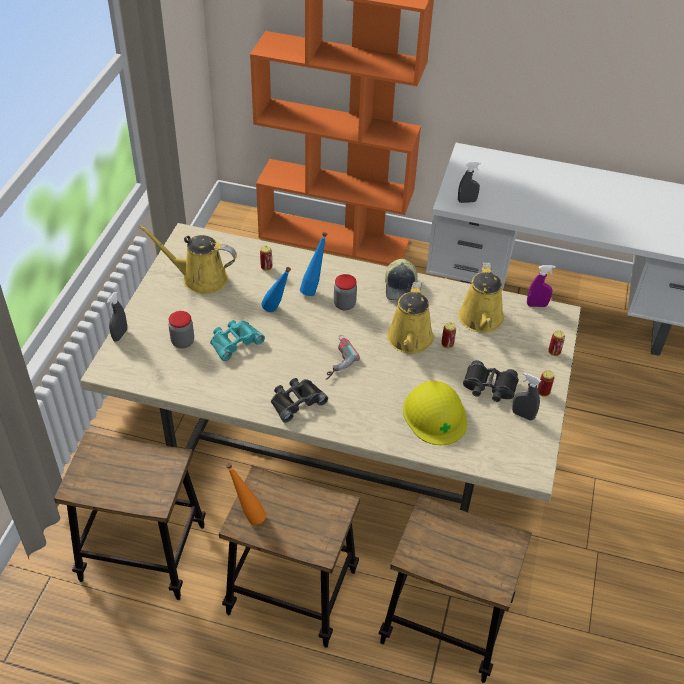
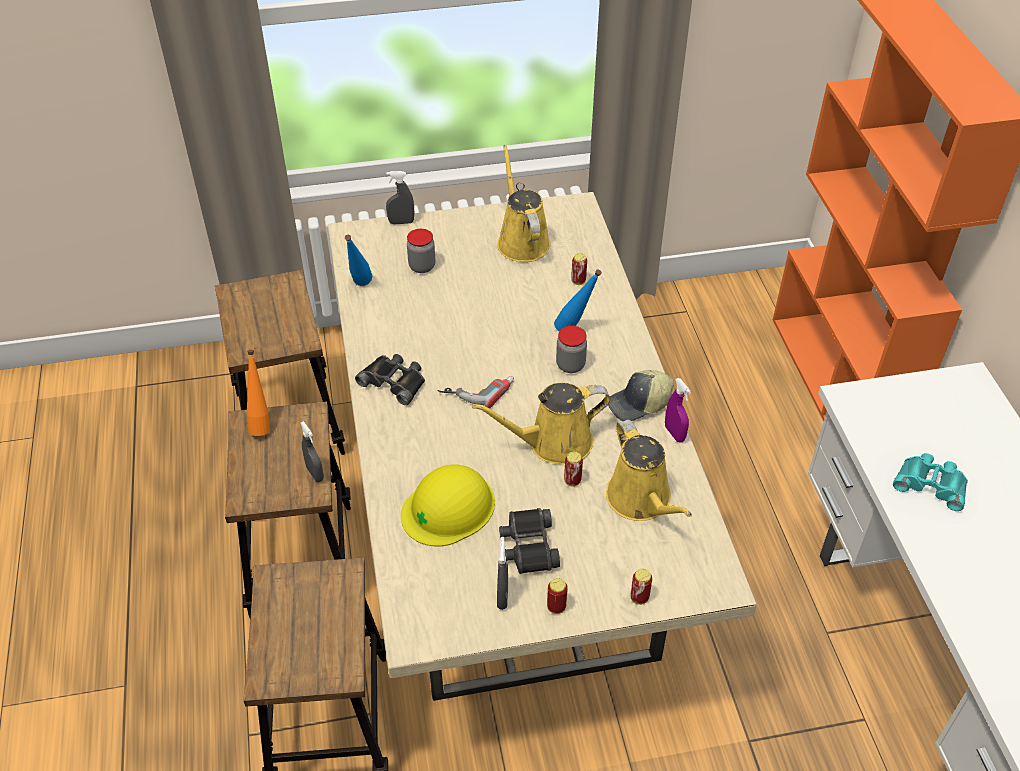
camera: 65 degrees right, 0 degrees up
(234, 341) = (448, 302): turquoise binoculars -> turquoise binoculars (931, 484)
(277, 311) = (517, 315): blue bottle -> blue bottle (360, 287)
(467, 201) = (868, 414): grey spray bottle -> grey spray bottle (315, 473)
(481, 320) = (641, 500): yellow watering can -> yellow watering can turned 90 degrees counterclockwise
(537, 305) = (718, 551): purple spray bottle -> purple spray bottle (674, 433)

